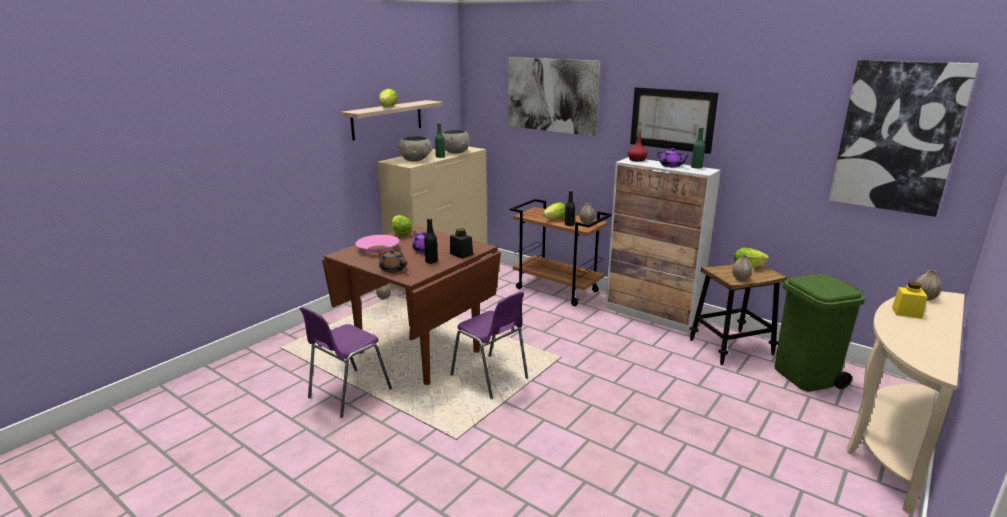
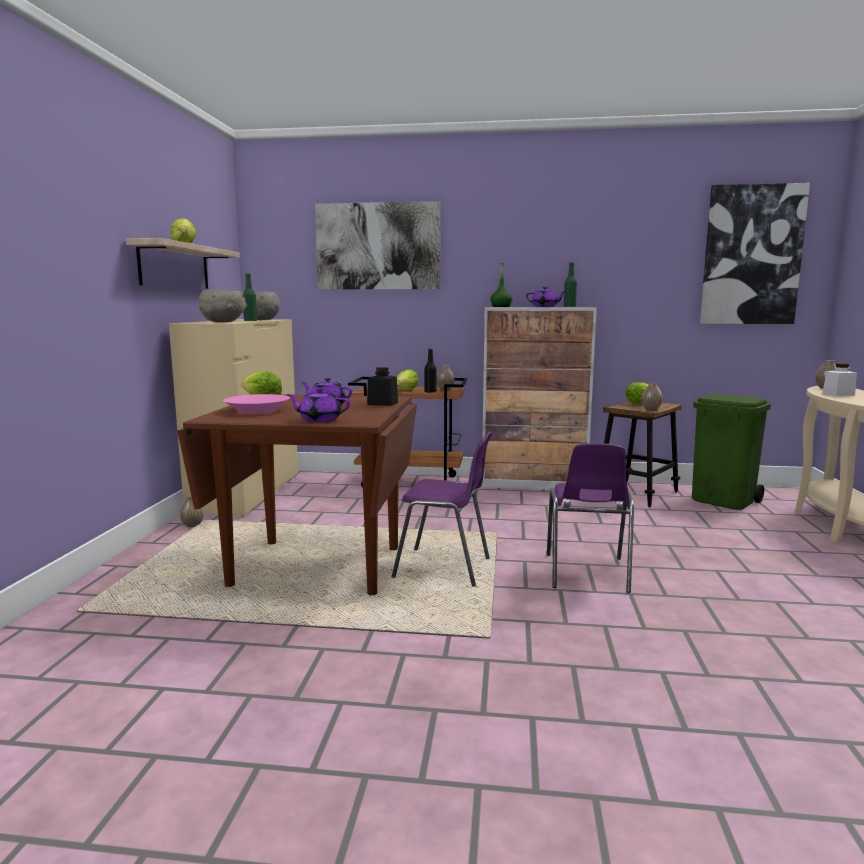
camera: 30 degrees left, 10 degrees down
(347, 394) = (268, 635): purple chair -> purple chair (586, 574)
(392, 269) = (319, 419): brown teapot -> purple teapot
(431, 261) = (358, 411): black bottle -> none
(637, 160) = (501, 306): red bottle -> green bottle
(672, 119) = (531, 260): picture -> none
(906, 313) = (838, 394): yellow jar -> white jar

